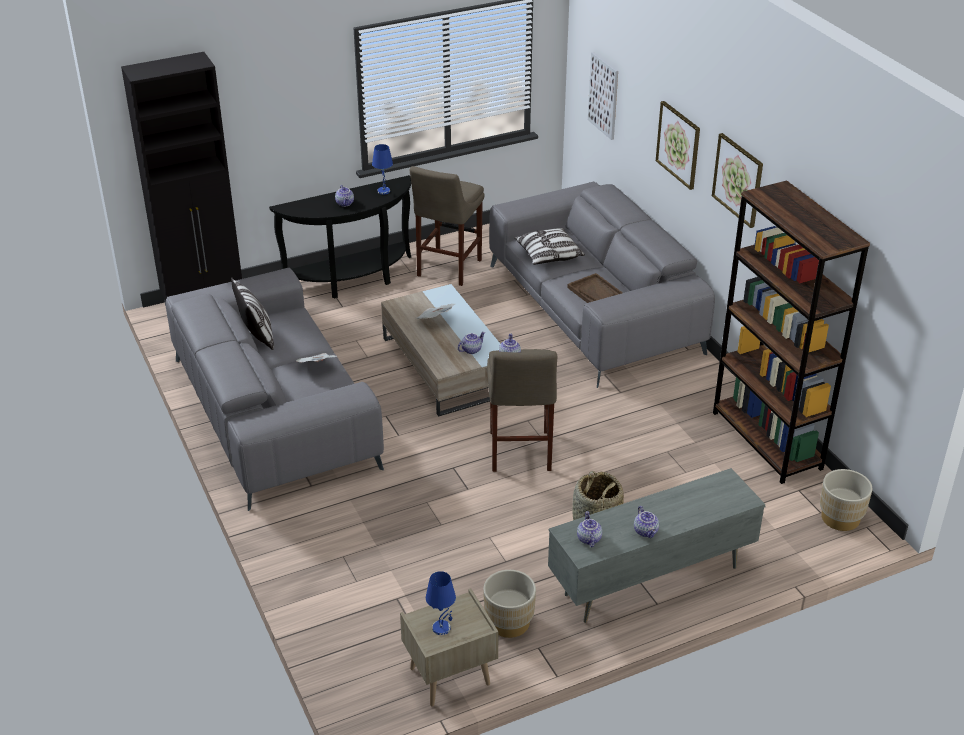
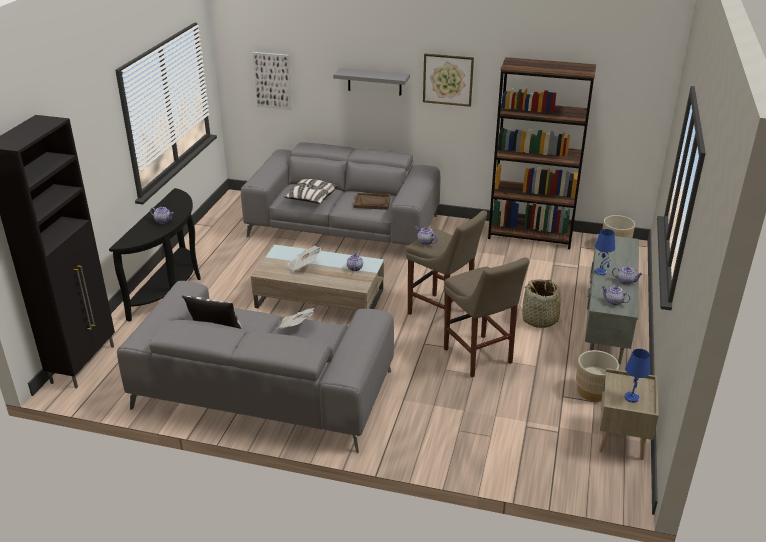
camera: 50 degrees left, 5 degrees down
(384, 191) = (176, 203): blue table lamp -> blue table lamp (601, 272)
(447, 269) = (223, 252): beige stool -> beige stool (479, 358)
(678, 144) = (374, 81): picture -> grey shelf

